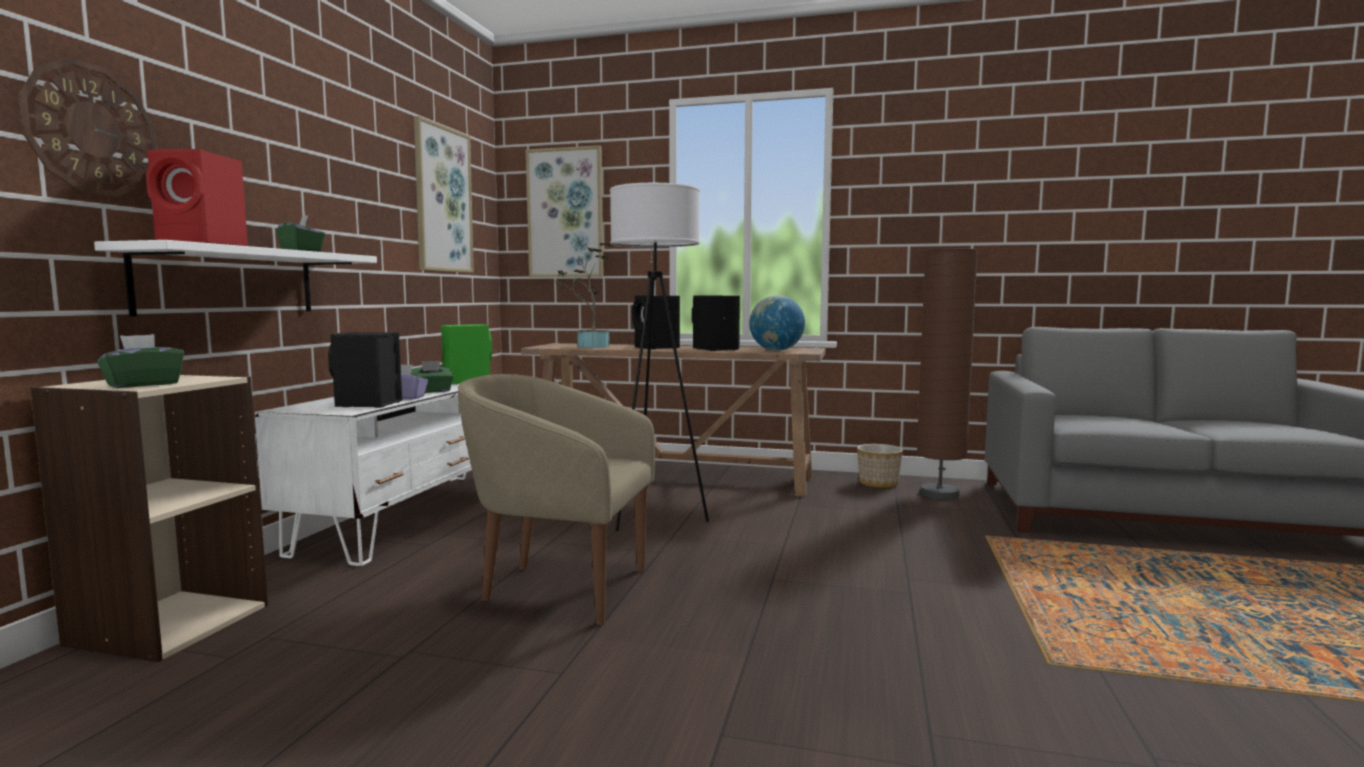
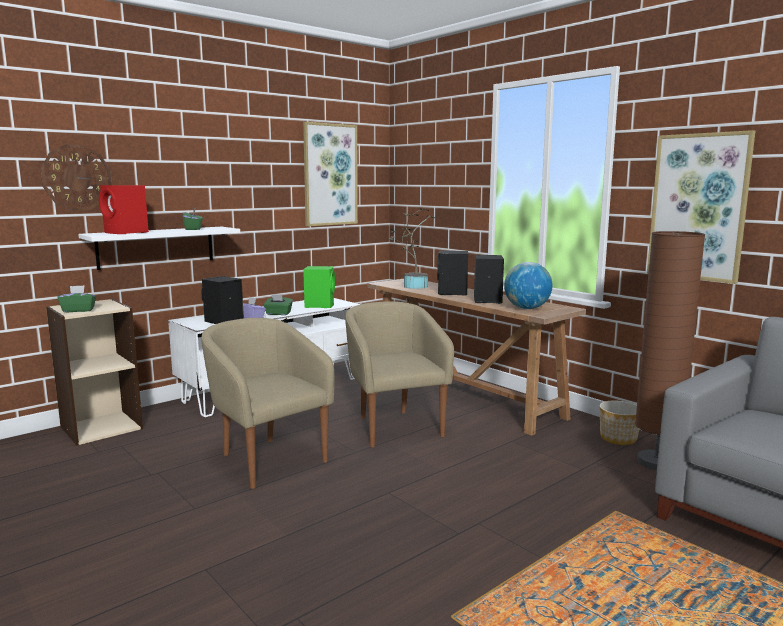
camera: 35 degrees right, 5 degrees up
(565, 213) = (426, 177): picture -> picture (698, 207)
(656, 518) = (394, 427): white floor lamp -> beige armchair

